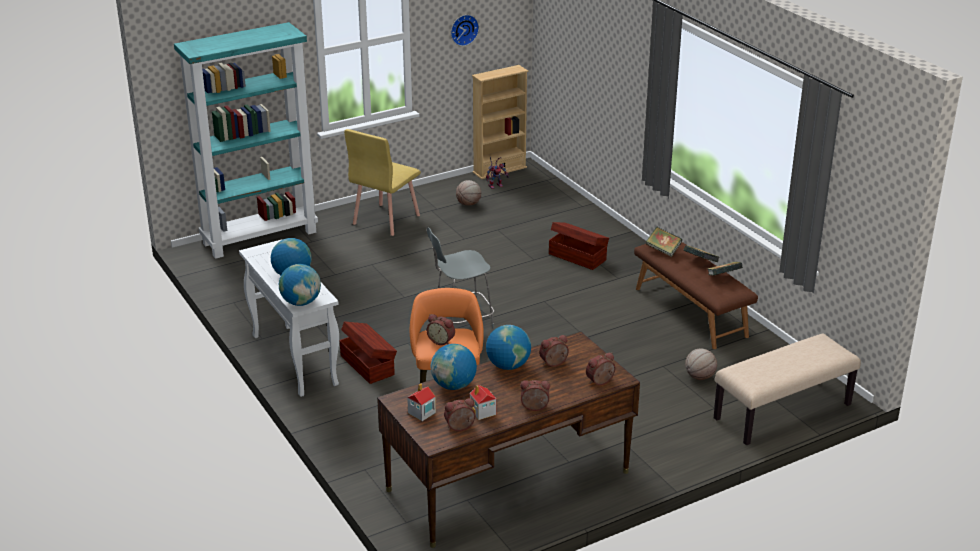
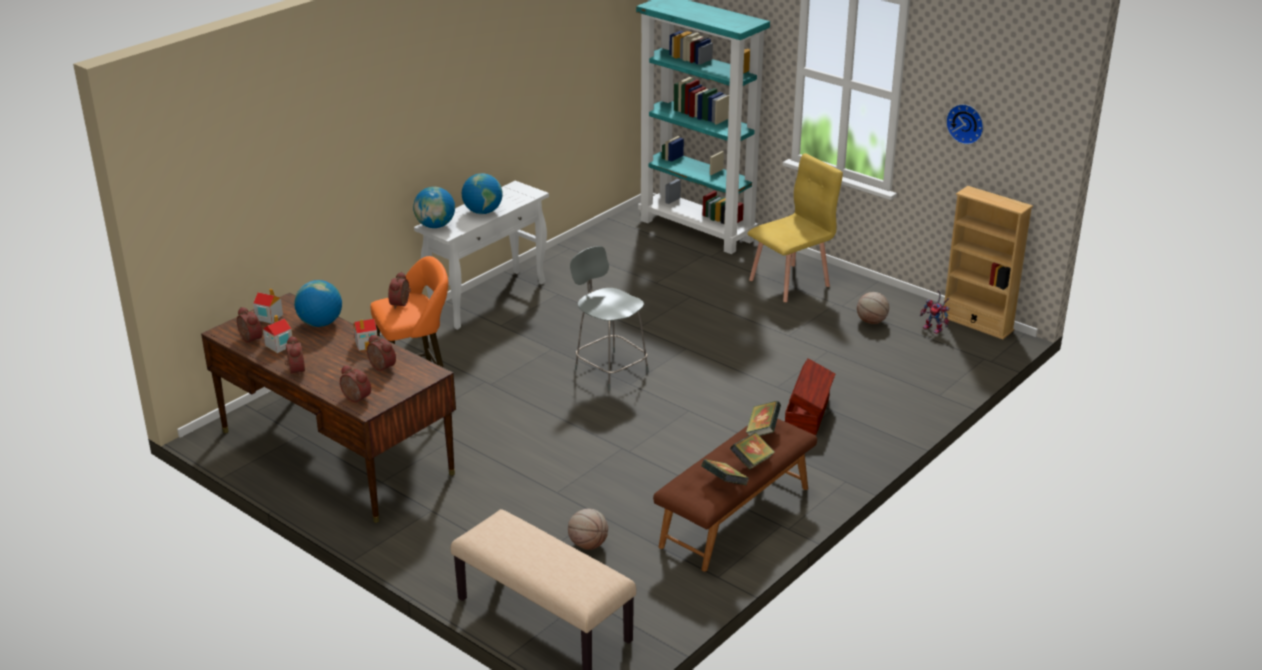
camera: 70 degrees right, 0 degrees up
(367, 364) = (500, 336): brown storage box -> none
(385, 220) = (790, 283): yellow chair -> yellow chair turned 135 degrees clockwise
(508, 365) = (367, 344): globe -> toy house

